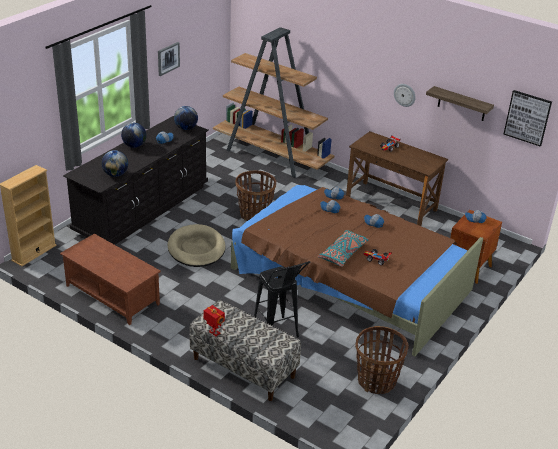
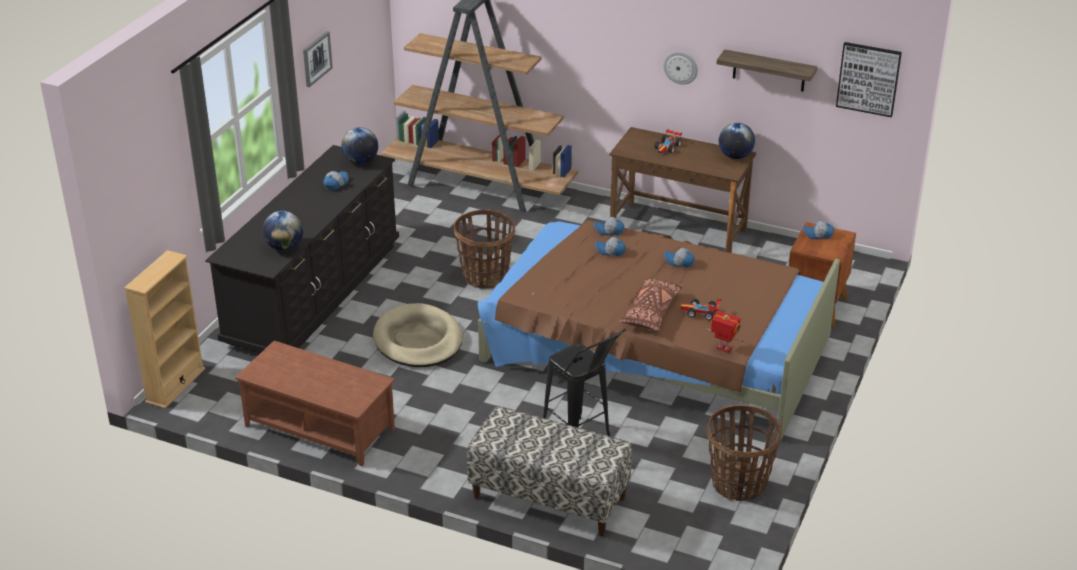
camera: 10 degrees left, 0 degrees up
(134, 146) = (294, 199): globe -> globe (735, 156)
(214, 333) = (507, 453): toy robot -> toy robot (723, 349)
(343, 253) = (651, 312): turquoise pillow -> brown pillow

